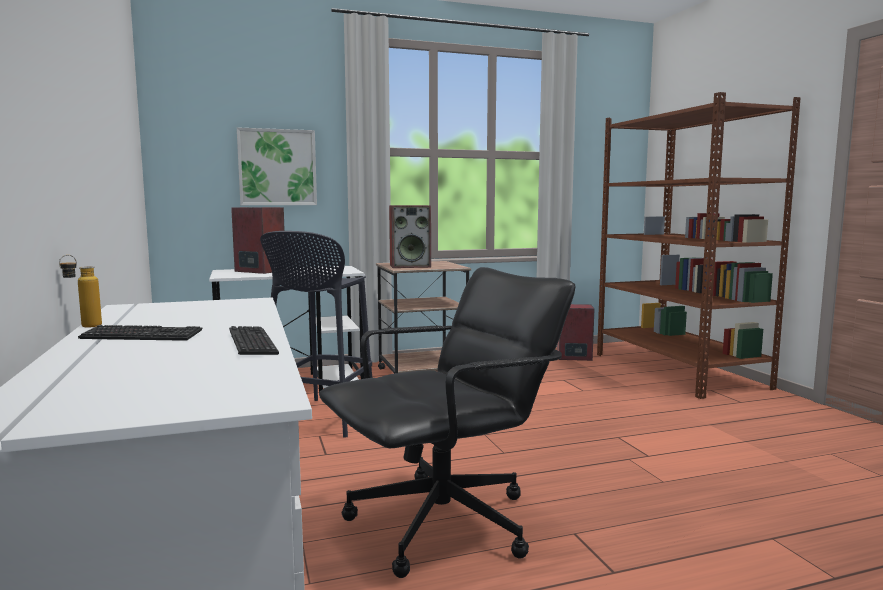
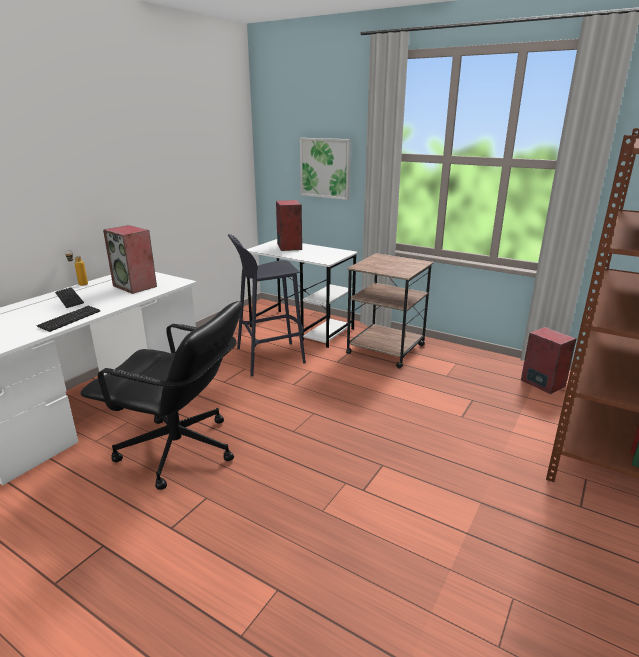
camera: 50 degrees right, 15 degrees up
(410, 266) = (378, 264): speaker -> speaker (135, 286)

